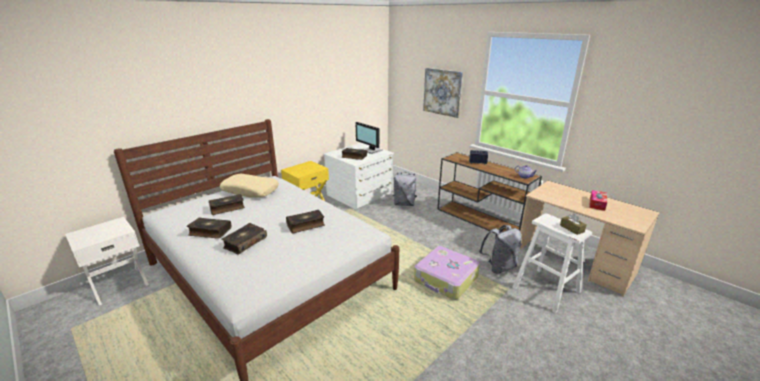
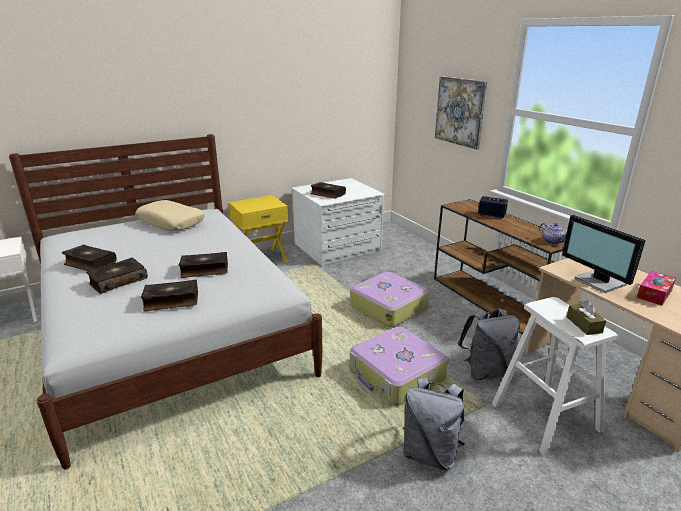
camera: 15 degrees right, 0 degrees up
(227, 208) = (130, 239): book -> book (171, 301)
(371, 150) = (356, 189): monitor -> monitor (599, 282)
(404, 204) = (391, 266): grey backpack -> grey backpack (430, 453)
(417, 233) = (389, 307): none -> suitcase

